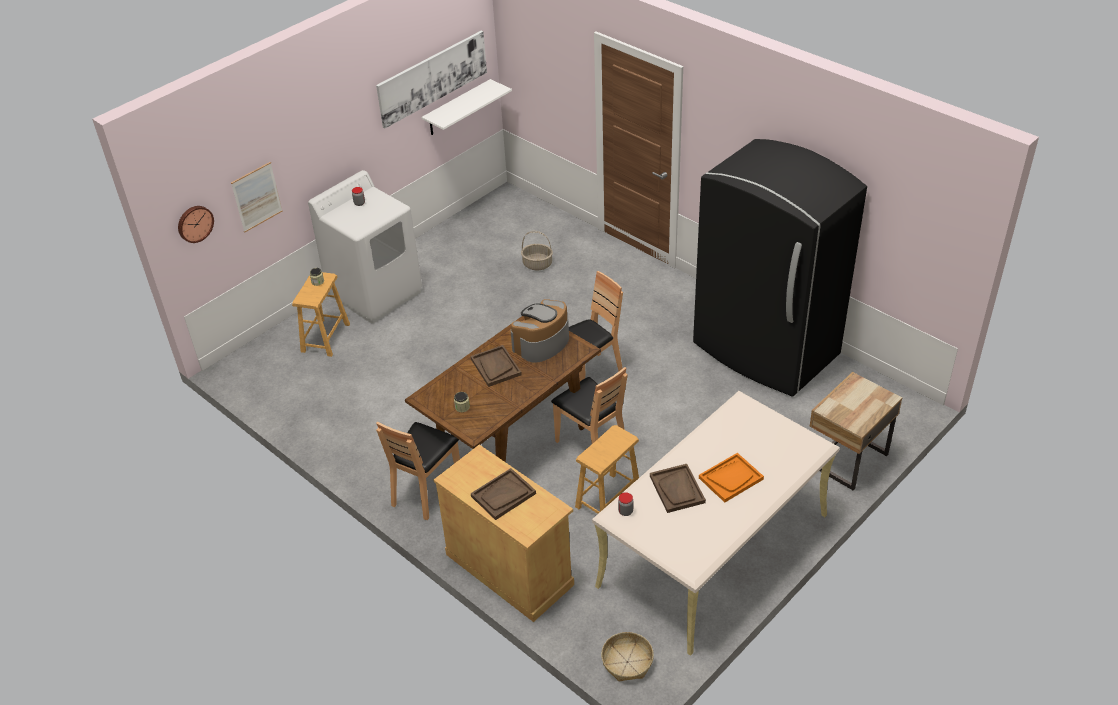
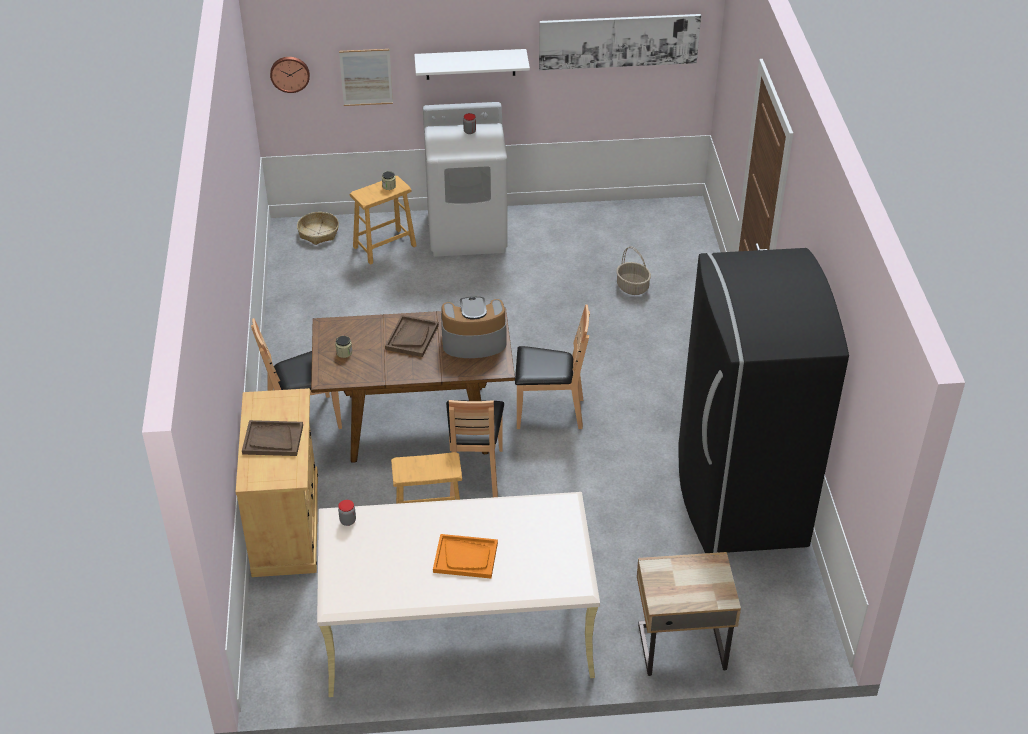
camera: 40 degrees right, 0 degrees up
(457, 108) = (647, 87): white shelf -> white shelf (470, 64)
(627, 662) = (277, 662): basket -> basket (318, 233)
(677, 489) = (411, 534): brown tray -> none

